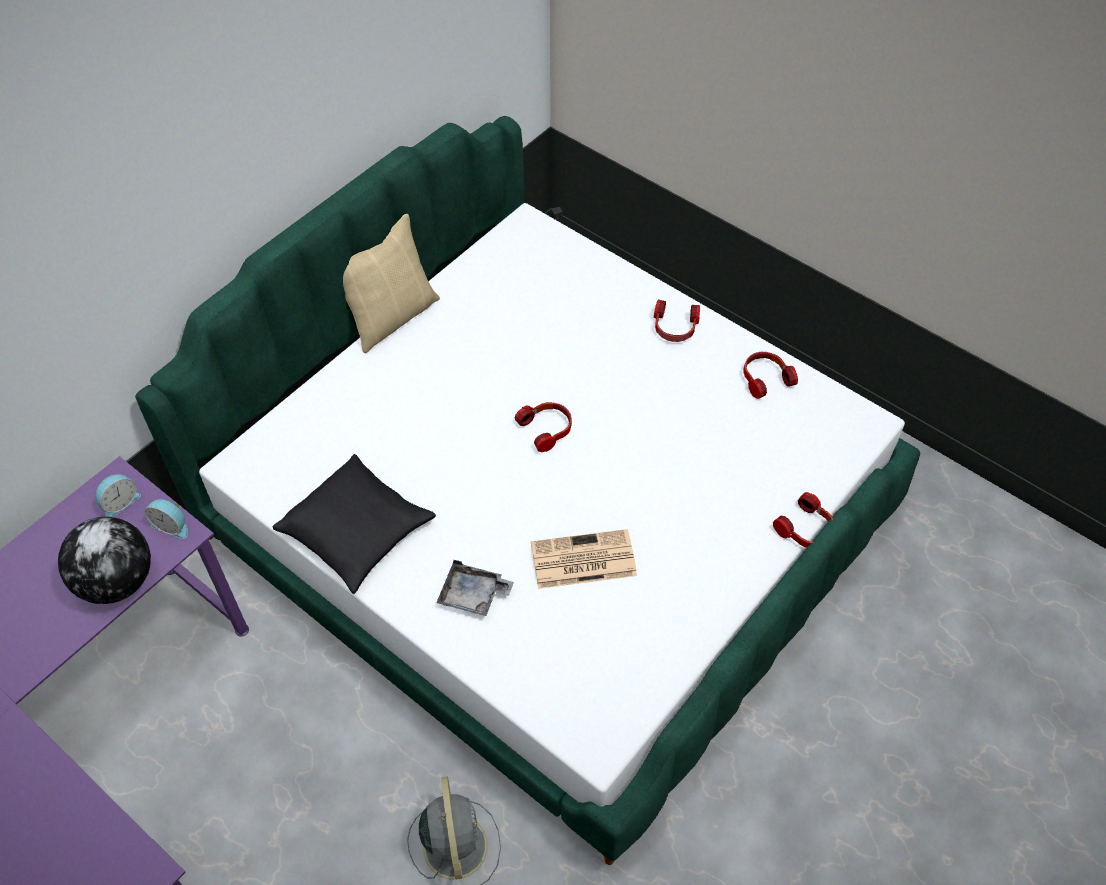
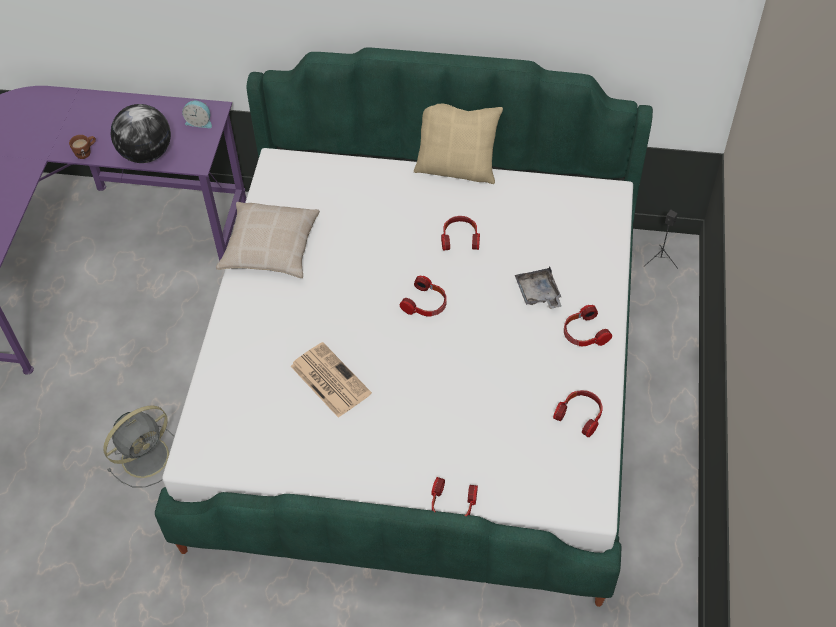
camera: 60 degrees right, 0 degrees up
(48, 649) = (86, 152): none -> brown mug
(172, 525) = (199, 154): alarm clock -> none
(356, 531) = (270, 247): black pillow -> beige pillow
(473, 595) = (262, 334): grey tray -> grey tray (538, 293)
(485, 360) = (460, 238): none -> headphones

